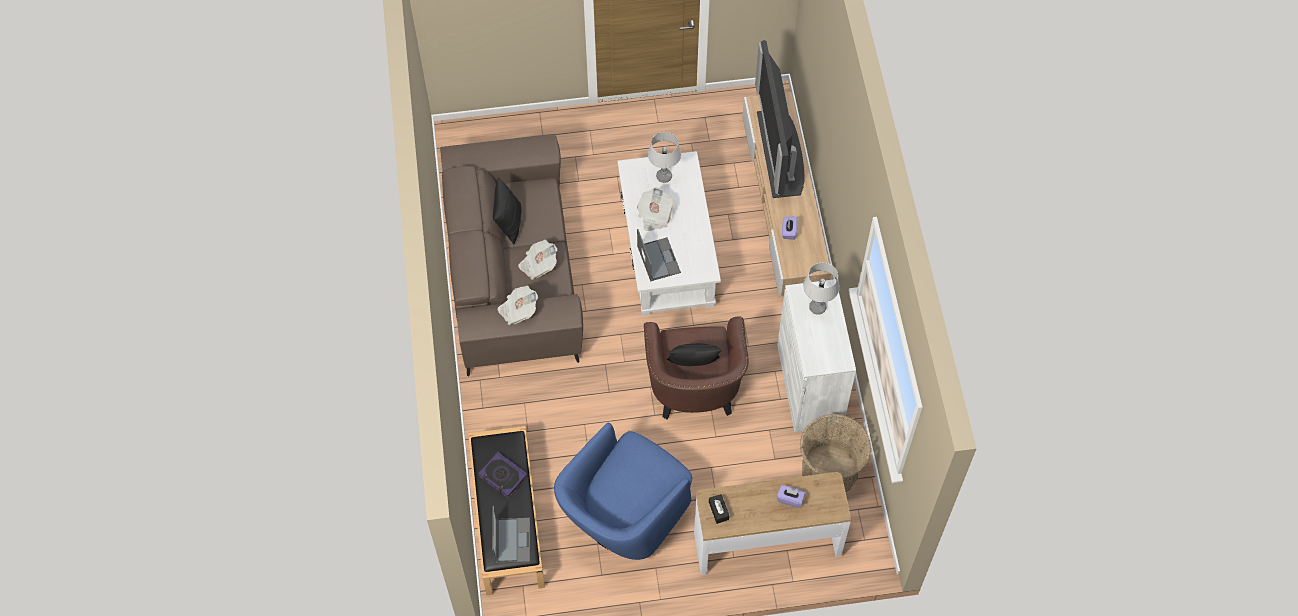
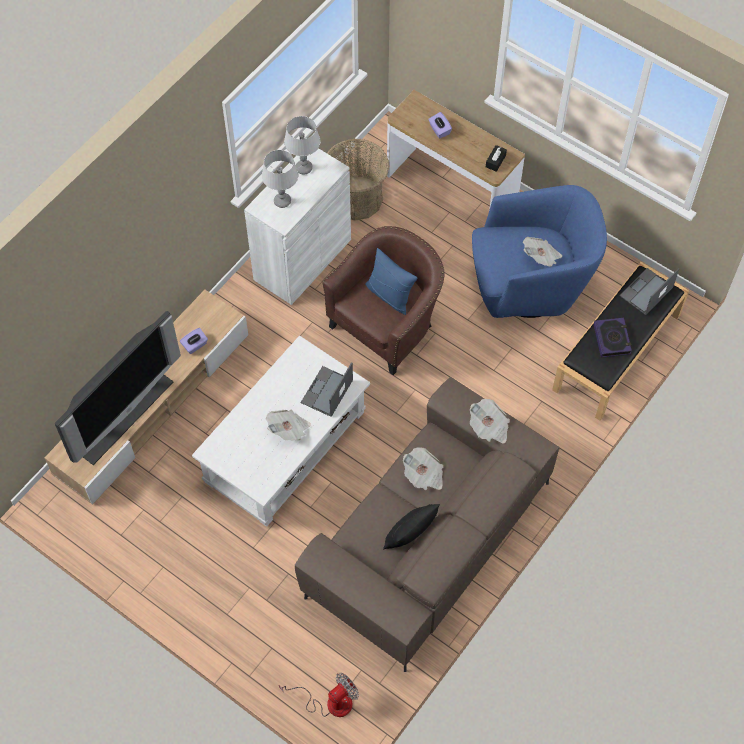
camera: 135 degrees left, 0 degrees up
(477, 137) = (330, 702): none -> fan
(615, 490) = (541, 257): none -> newspaper
(664, 176) = (243, 456): grey table lamp -> grey table lamp (304, 168)
(693, 364) = (390, 295): black pillow -> blue pillow

